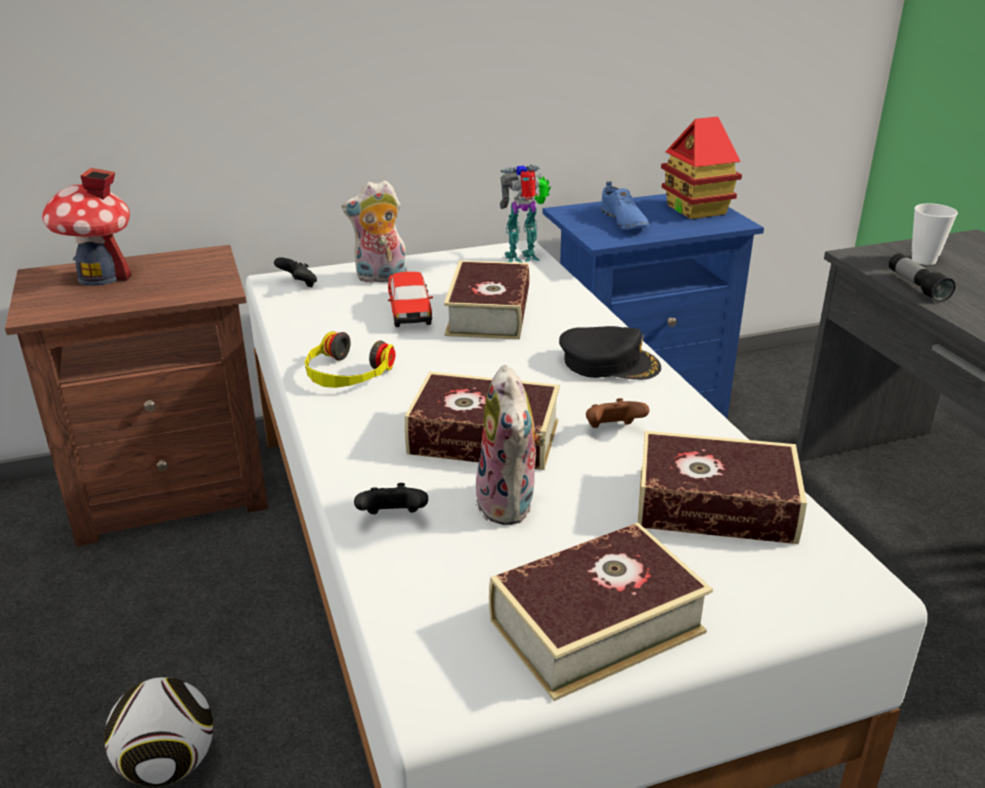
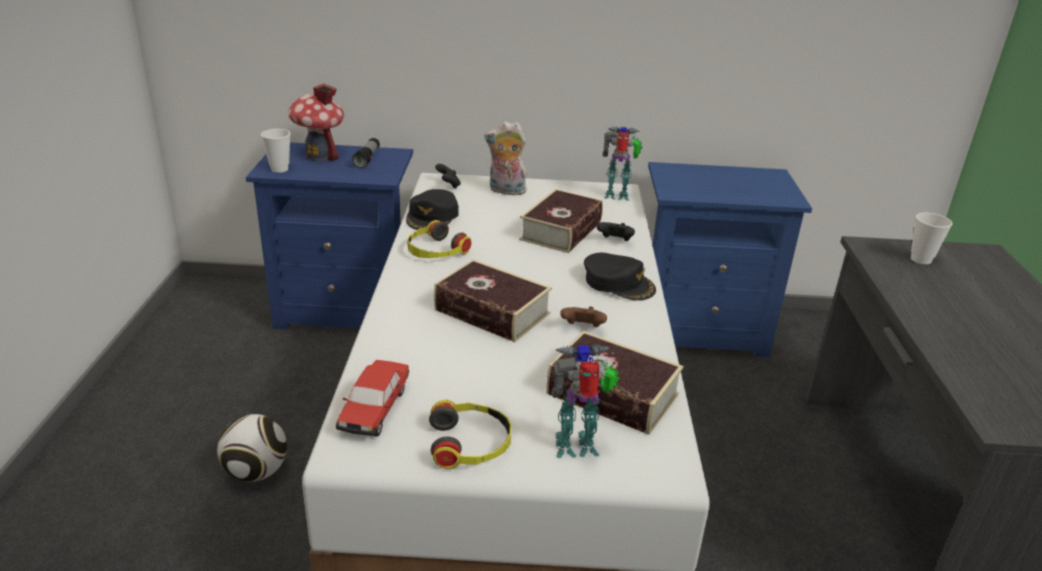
camera: 20 degrees right, 0 degrees up
(52, 307) = (279, 169): none -> cup
(173, 491) = (346, 309): brown nightstand -> blue nightstand
(308, 330) = (432, 216): none -> black cap
(393, 518) = (397, 346): black game controller -> black game controller (615, 241)
(409, 310) = (508, 217): toy car -> toy car (375, 408)
(510, 504) = (475, 357): plush toy -> none
(596, 625) = (470, 443): book -> headphones
(623, 222) = (701, 183): blue shoe -> none
(696, 210) = (768, 184): toy house -> none
(733, 589) = (578, 448): none -> toy robot
(916, 287) = (892, 278): flashlight -> flashlight (367, 159)

